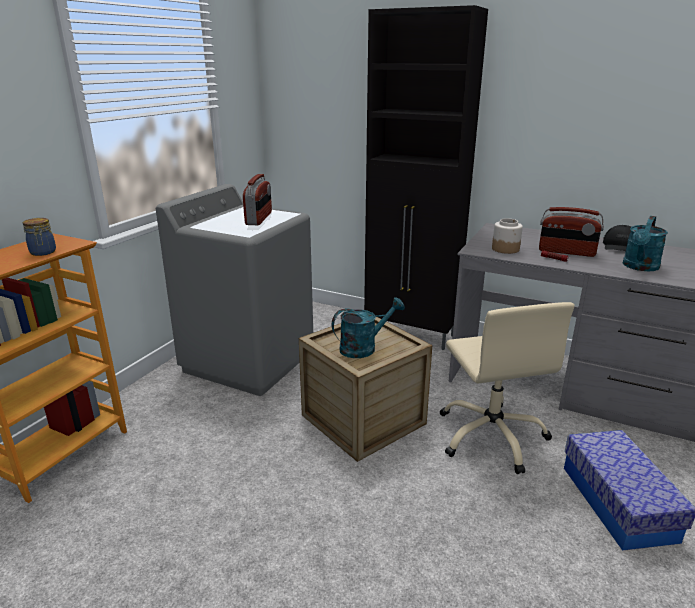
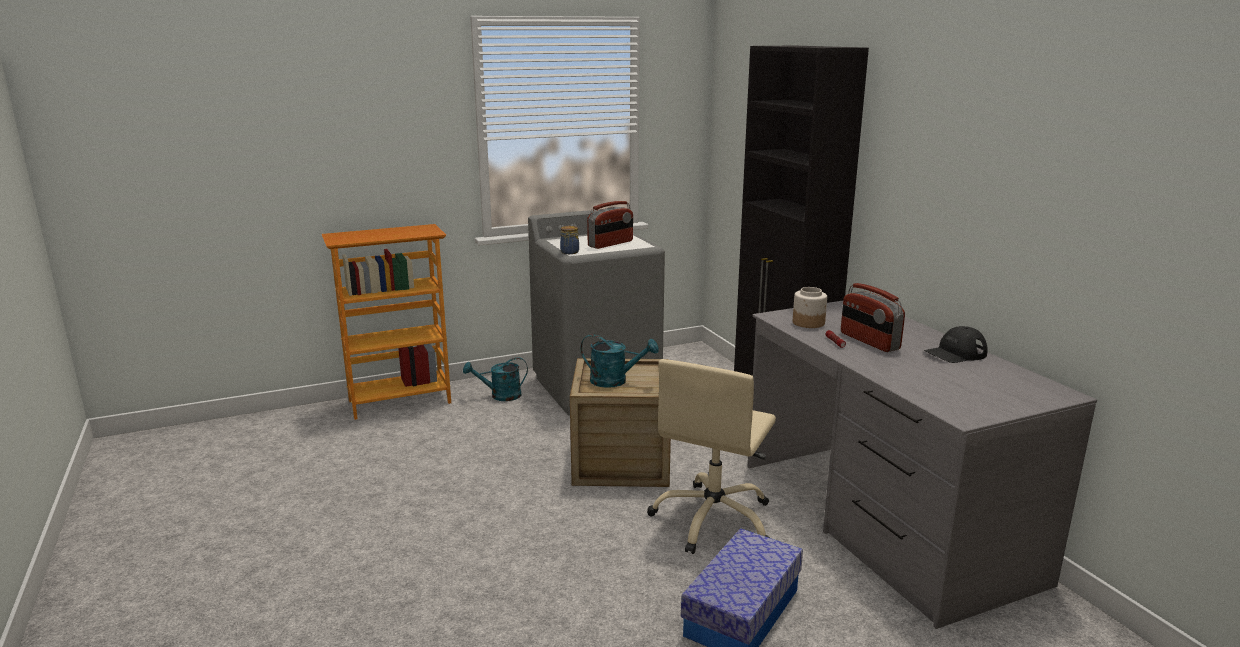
camera: 40 degrees right, 5 degrees down
(43, 252) = (405, 234): jar -> jar (569, 252)
(639, 267) = (911, 373): turquoise watering can -> turquoise watering can (500, 396)

